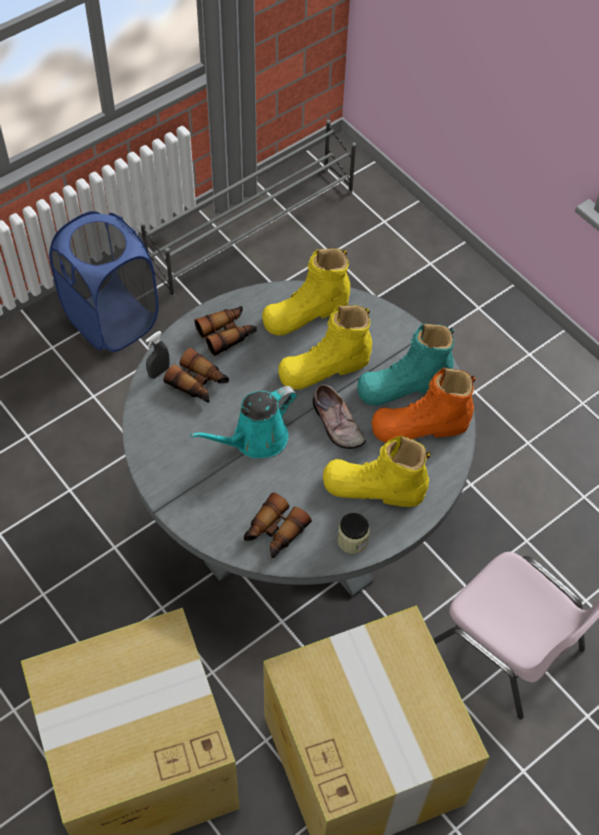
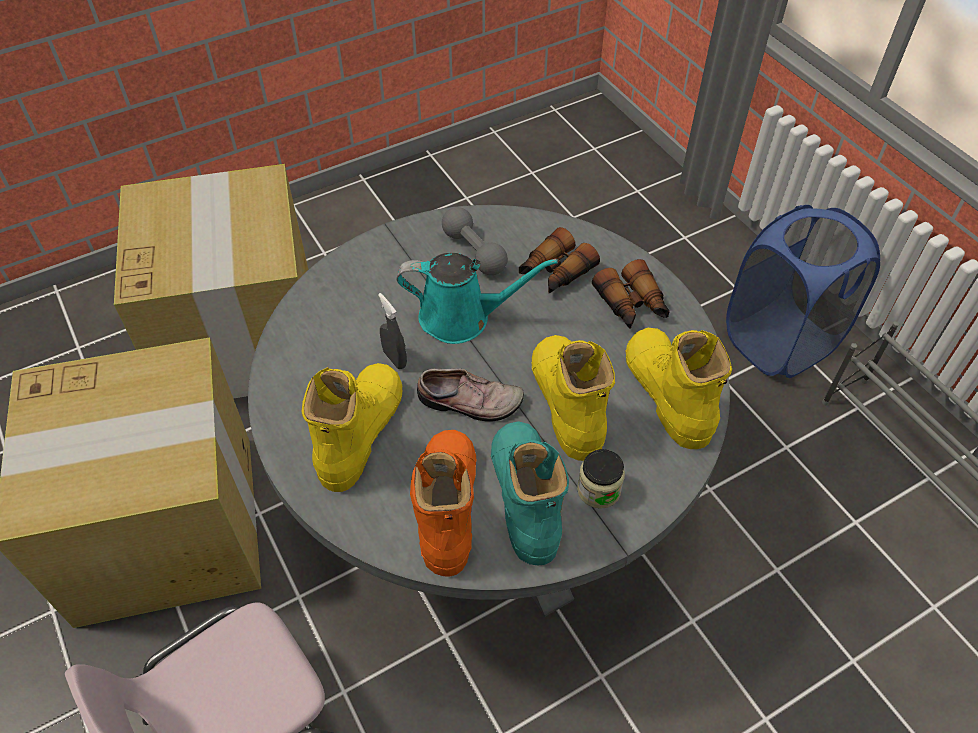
camera: 100 degrees right, 5 degrees down
(159, 372) = (576, 238): grey spray bottle -> grey spray bottle (395, 359)
(182, 440) = (474, 252): none -> grey dumbbell
(255, 439) = (462, 317): turquoise watering can -> turquoise watering can turned 120 degrees clockwise
(274, 532) = (326, 322): binoculars -> none
(335, 424) = (470, 403): shoe -> shoe turned 150 degrees counterclockwise
(352, 540) = (290, 397): jar -> jar (598, 490)

